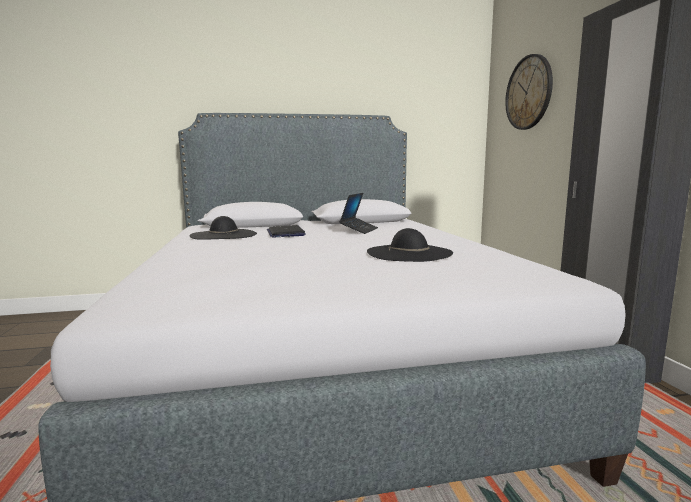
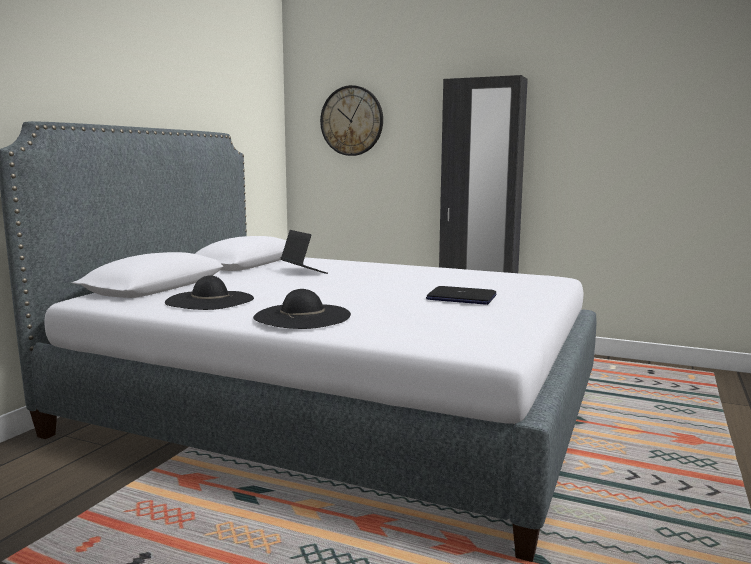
camera: 55 degrees left, 0 degrees up
(285, 233) = (260, 286): laptop -> laptop (461, 297)
(409, 253) = (435, 280): black hat -> black hat (302, 316)

